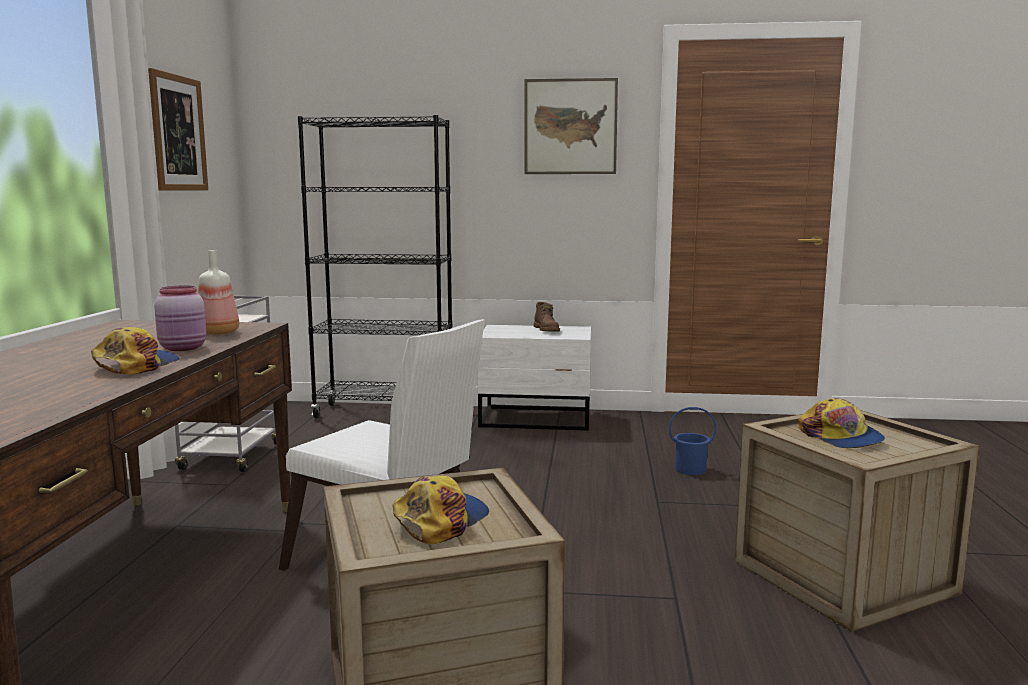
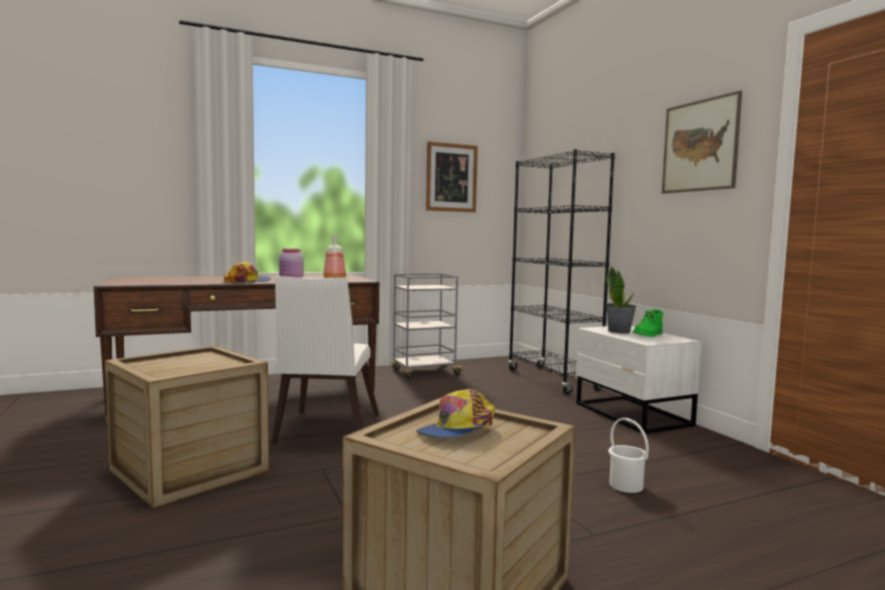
camera: 60 degrees right, 5 degrees down
(440, 520) = (180, 365): cap -> none
(517, 332) = (619, 331): none -> potted plant
(547, 330) = (648, 335): brown boot -> green boot
(690, 469) = (626, 485): blue bucket -> white bucket

